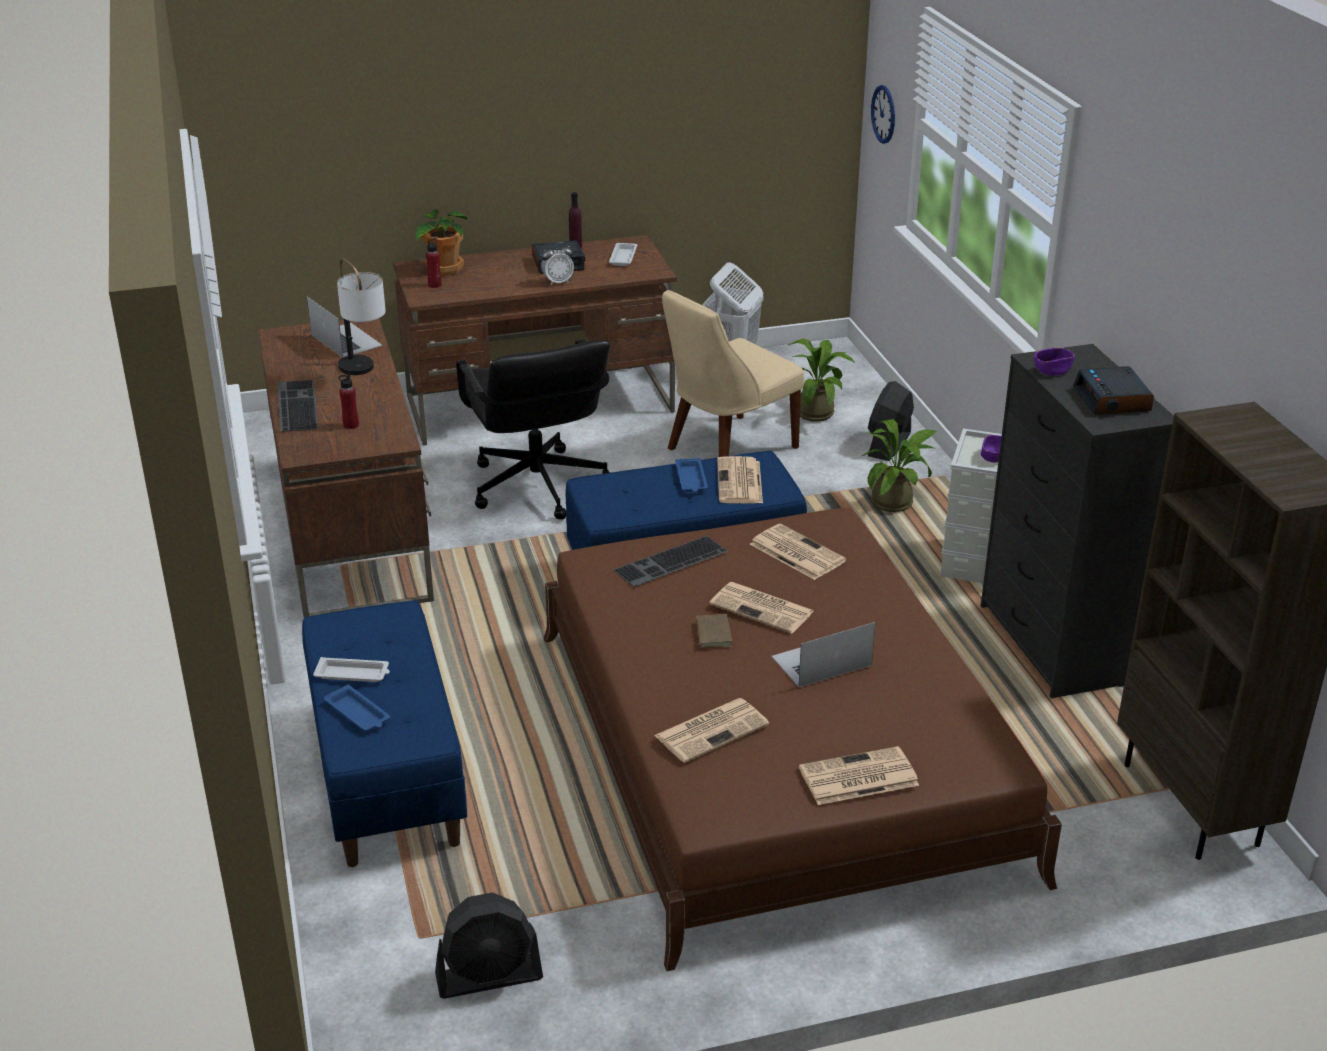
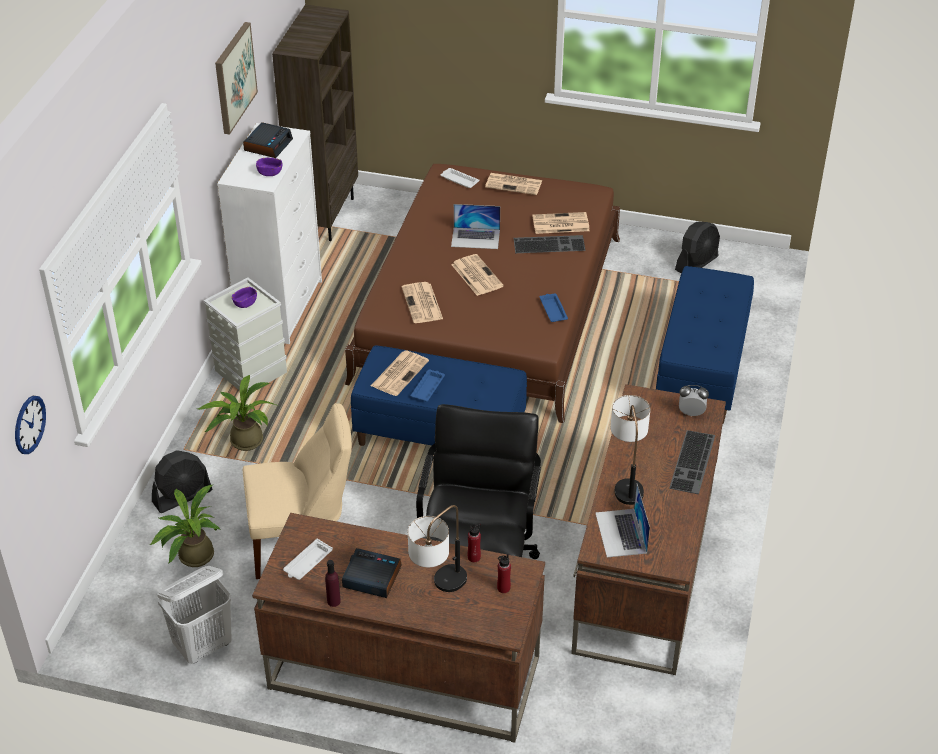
camera: 150 degrees left, 10 degrees up
(351, 425) = (661, 425): red bottle -> red bottle (474, 557)
(353, 674) = (720, 323): white tray -> white tray (459, 180)
(358, 713) = (726, 300): blue tray -> blue tray (553, 310)
(443, 269) = (480, 613): potted plant -> none
(489, 977) = (696, 263): black fan -> black fan turned 120 degrees clockwise
(493, 271) = (438, 589): none -> table lamp
(558, 282) = (394, 546): alarm clock -> alarm clock (691, 413)
(671, 563) = (498, 324): keyboard -> keyboard (549, 244)
(711, 633) = (515, 273): brown book -> none
(1054, 645) = (281, 307): black dresser -> white dresser
(1186, 297) = (234, 77): none -> picture

